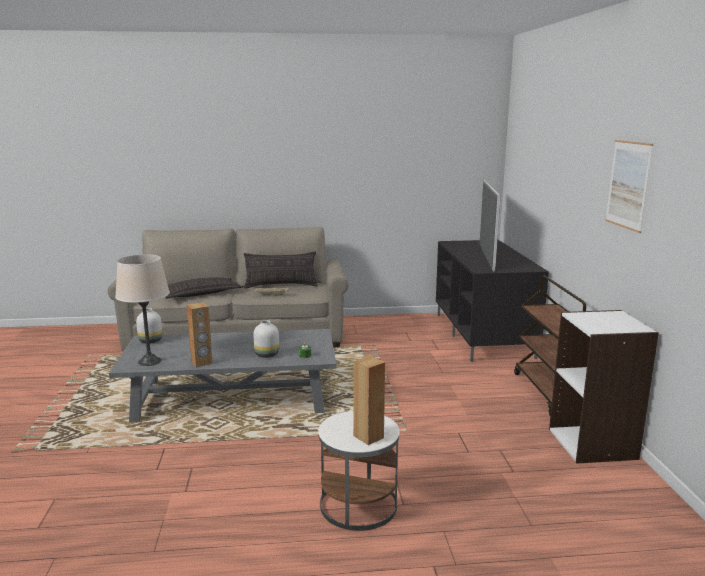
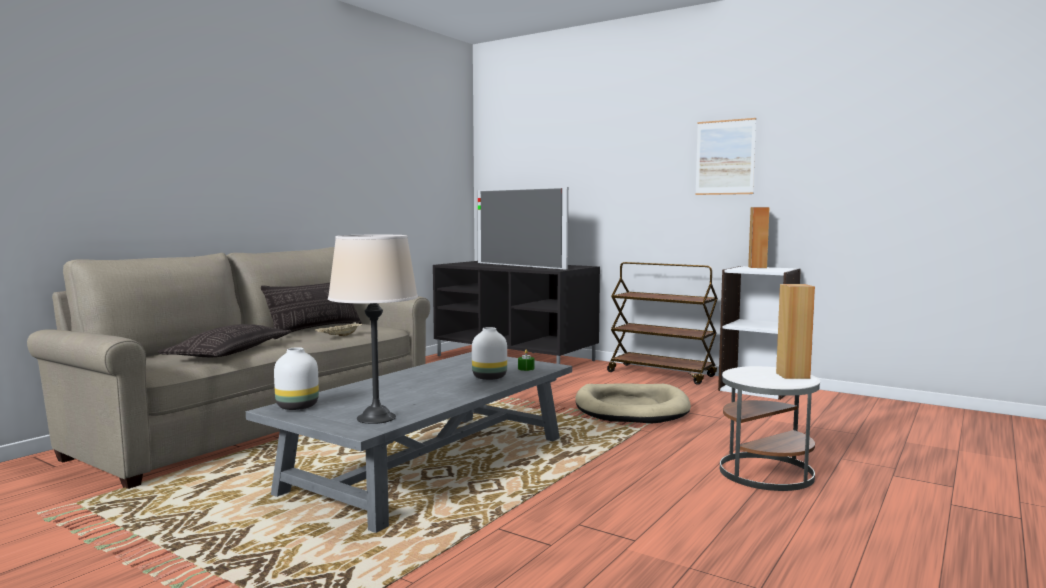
camera: 50 degrees left, 10 degrees down
(202, 363) = (447, 400): brown speaker -> brown speaker (757, 267)
(431, 413) = (631, 408): none -> beige dog bed

